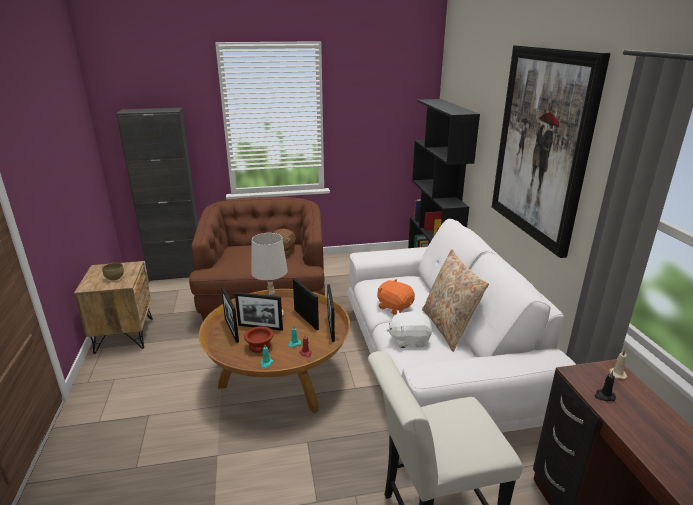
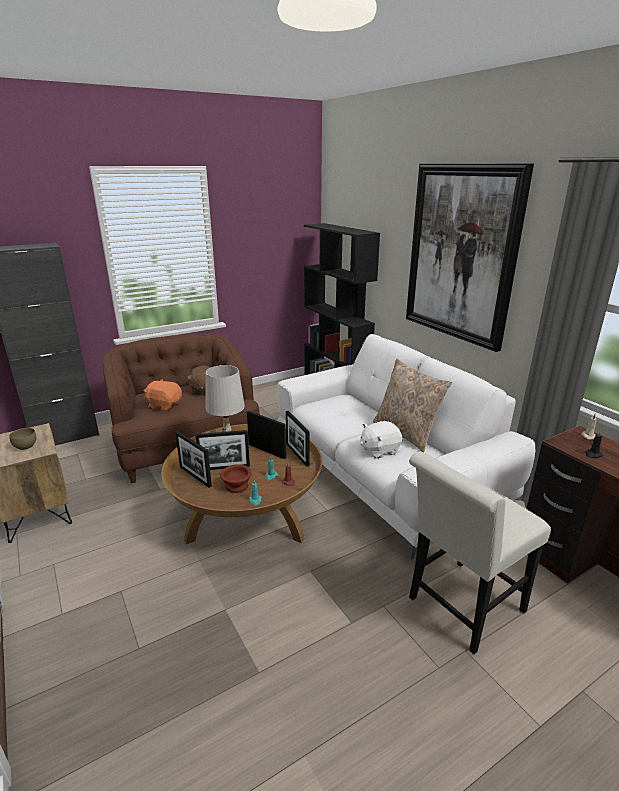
camera: 20 degrees left, 0 degrees up
(394, 307) = (346, 424): orange plush toy -> orange plush toy (164, 405)

